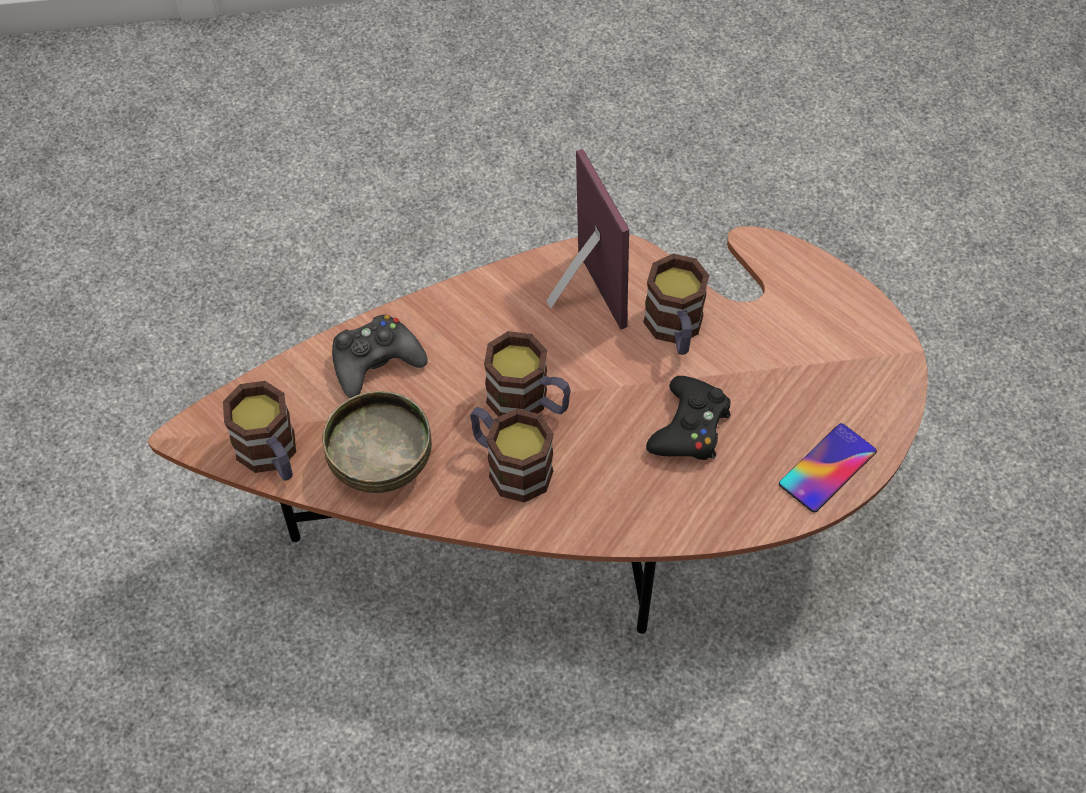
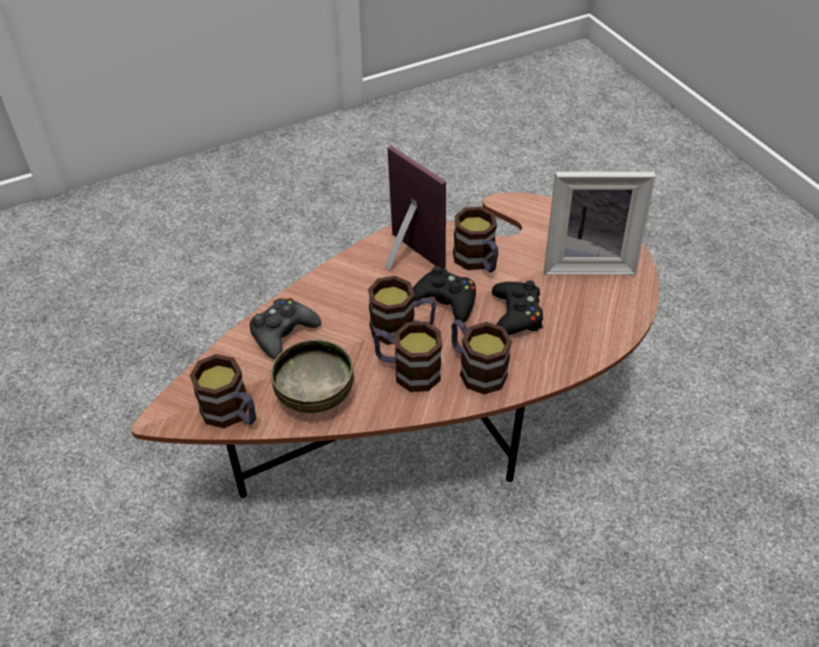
camera: 20 degrees left, 10 degrees down
(598, 490) = (475, 369): none -> mug
(604, 378) = (445, 301): none -> black game controller
(827, 468) = (616, 314): phone -> none
(829, 374) = (587, 261): none -> picture frame

